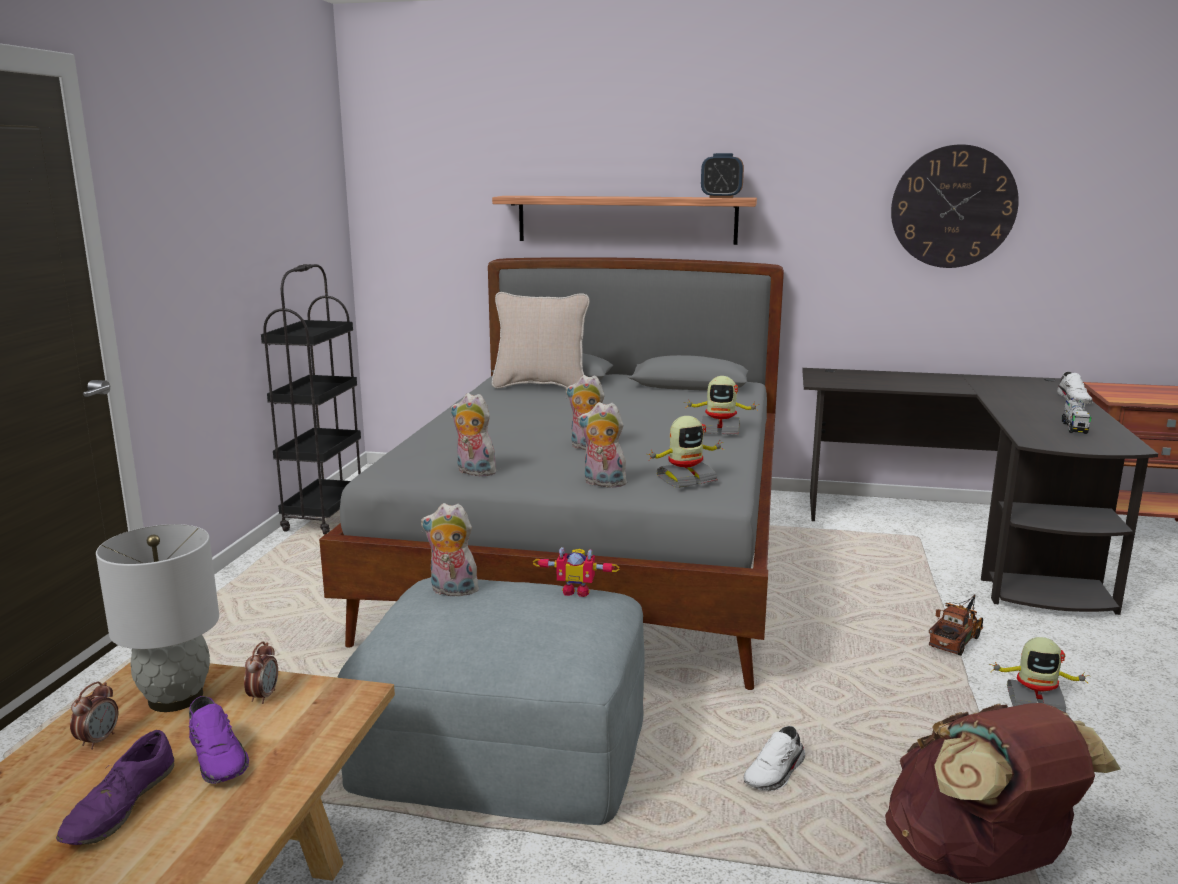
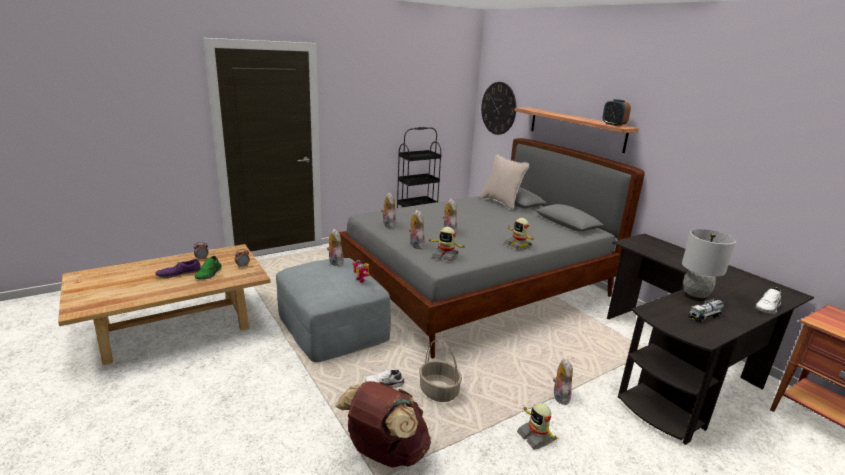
camera: 45 degrees right, 5 degrees up
(176, 697) = (230, 257): white table lamp -> white table lamp (695, 296)
(219, 757) = (209, 274): purple shoe -> green shoe
(852, 727) = (439, 391): none -> basket
(953, 207) = (756, 155): wall clock -> wall clock (498, 108)
(957, 639) = (559, 396): toy truck -> plush toy

